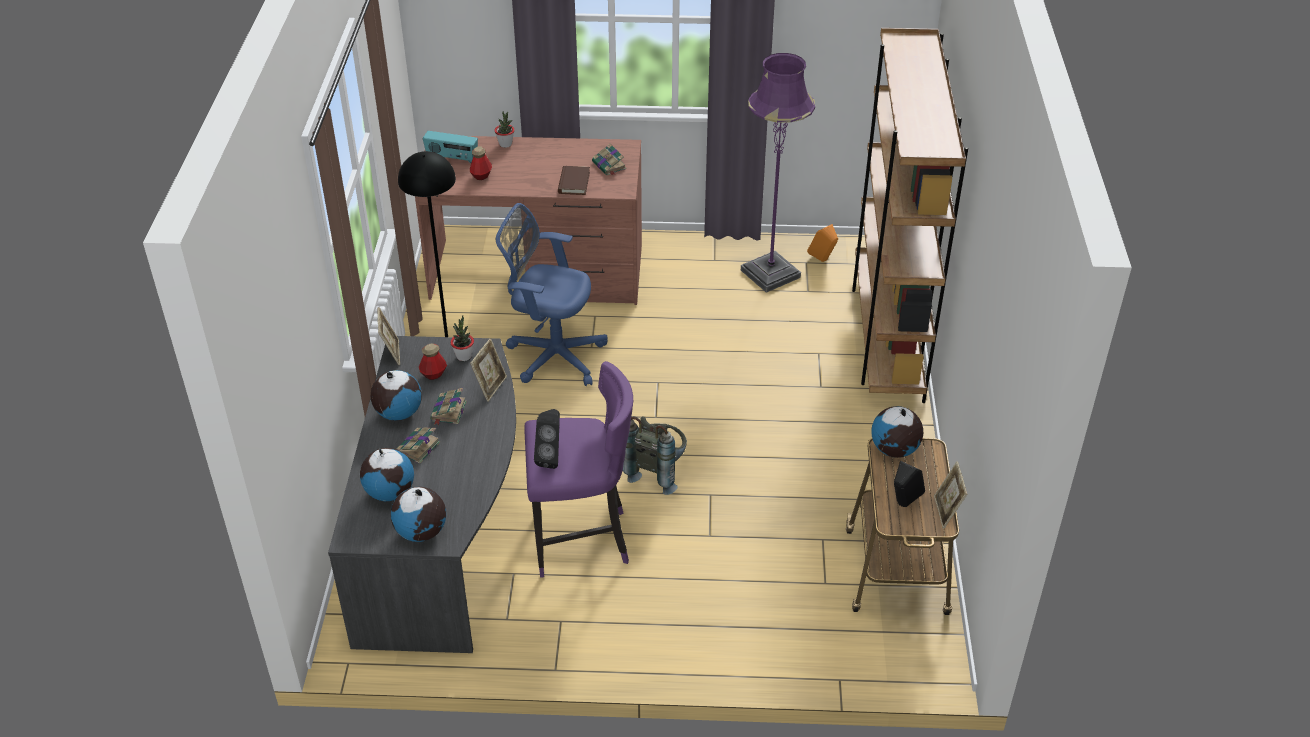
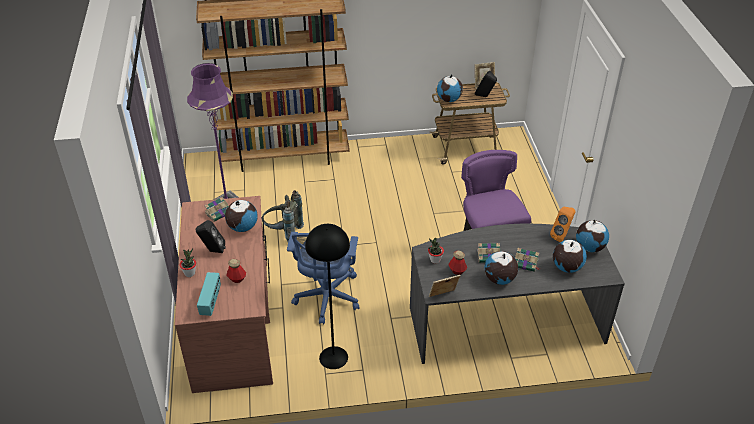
camera: 100 degrees left, 0 degrees up
(490, 387) = (459, 242): picture frame -> none
(551, 457) = (506, 209): black speaker -> black speaker (212, 251)
(574, 182) = (242, 227): brown book -> globe
(657, 471) = (422, 236): grey backpack -> grey backpack (283, 233)
(822, 260) = (212, 185): orange speaker -> orange speaker (561, 236)

